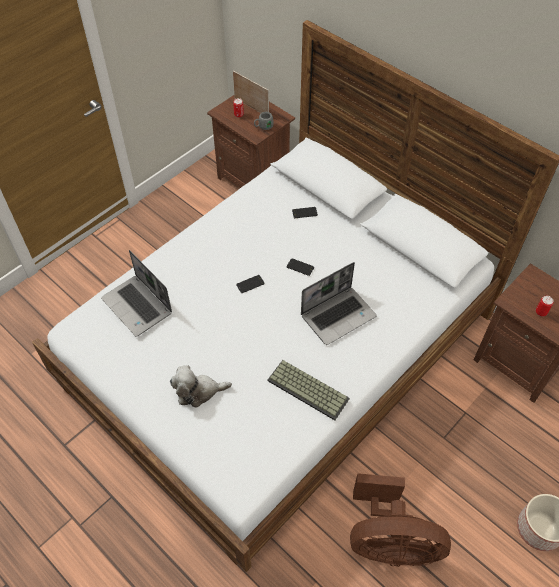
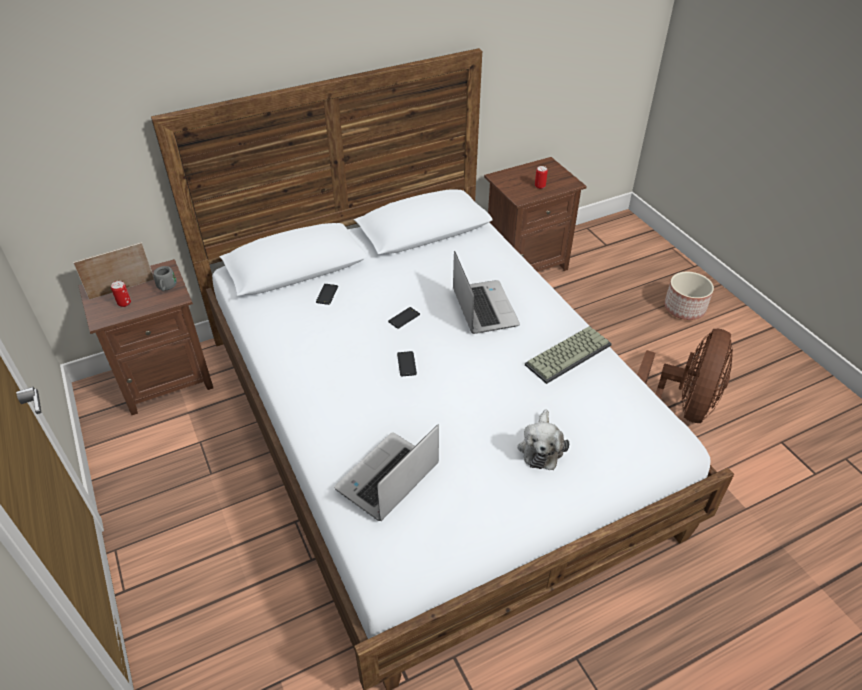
camera: 70 degrees left, 10 degrees down
(138, 306) = (387, 479): laptop -> laptop turned 150 degrees clockwise

